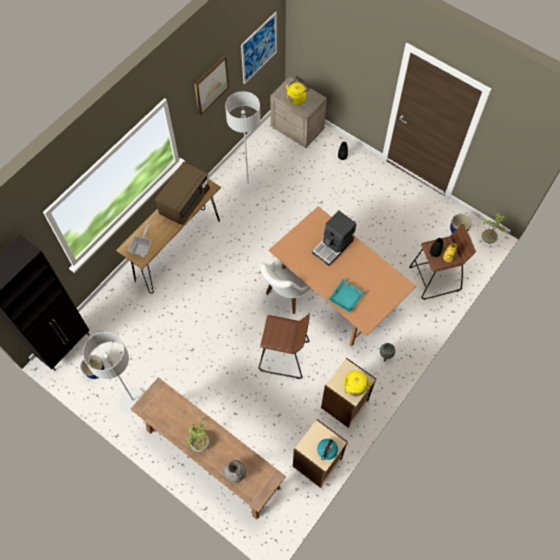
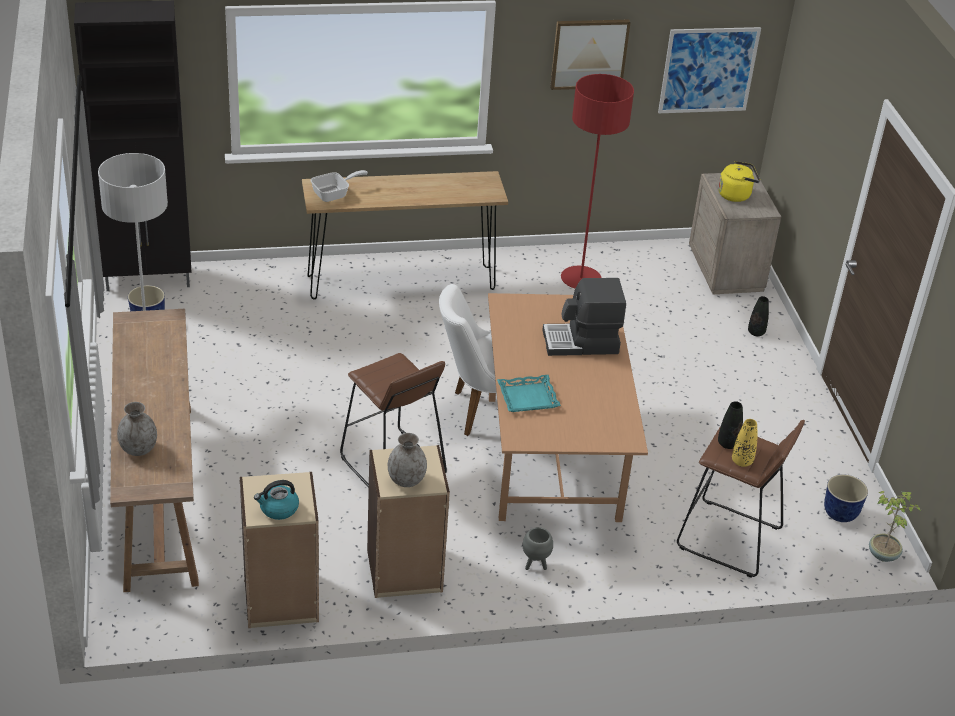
camera: 40 degrees right, 25 degrees down
(184, 202) = (443, 188): brown microwave -> none
(201, 443) = (141, 395): potted plant -> none
(248, 184) = (580, 279): grey floor lamp -> red floor lamp
(355, 388) = (406, 480): yellow kettle -> grey vase

